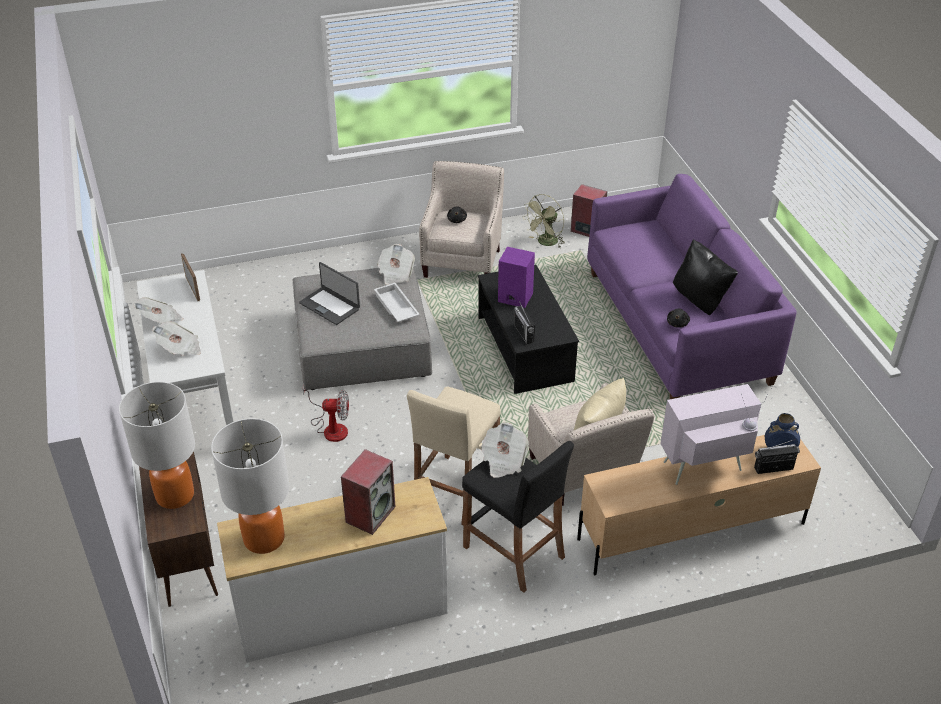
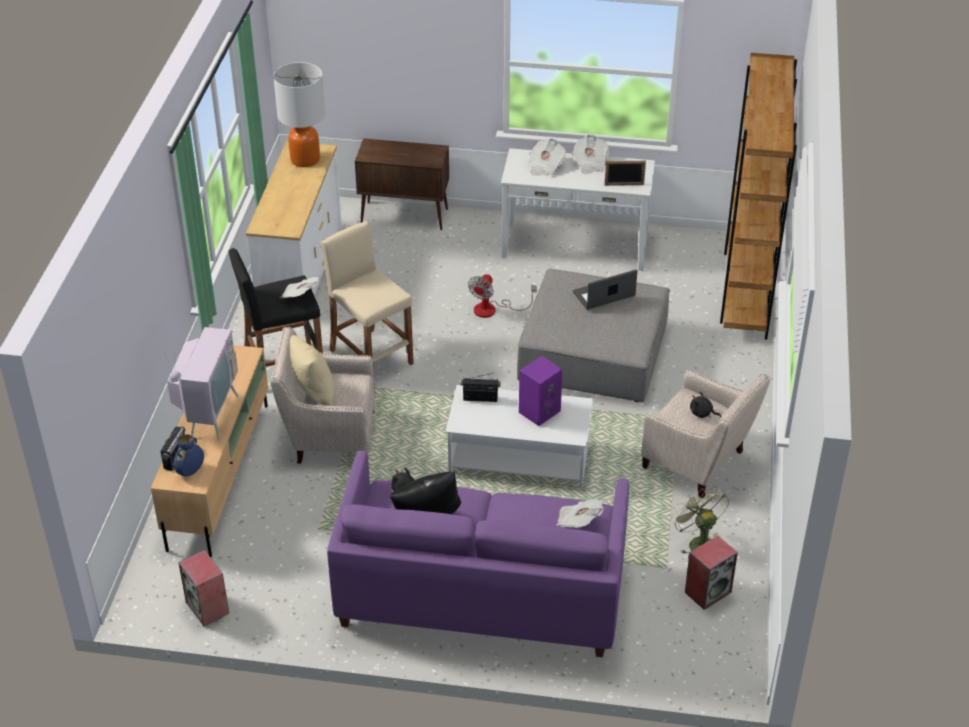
camera: 115 degrees right, 0 degrees up
(174, 495) = (398, 154): table lamp -> none
(221, 282) = (745, 290): none -> brown bookcase
(370, 513) = (288, 204): speaker -> speaker (208, 608)
(395, 274) = (631, 347): newspaper -> newspaper (578, 522)
(395, 307) = (577, 333): white tray -> none
(525, 349) = (518, 458): black coffee table -> white coffee table

